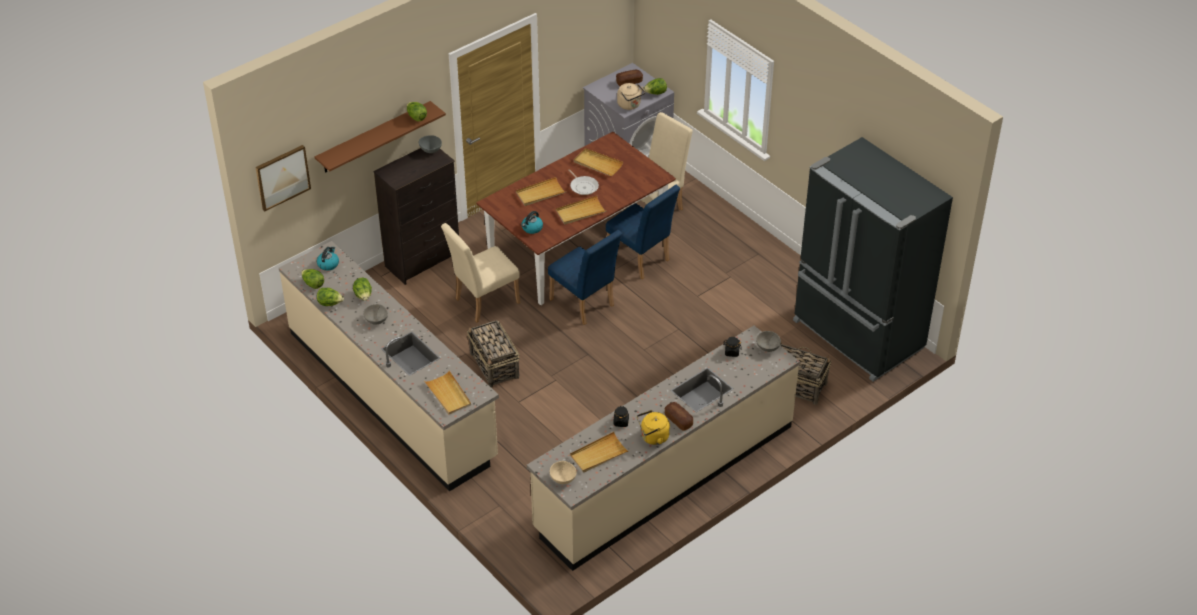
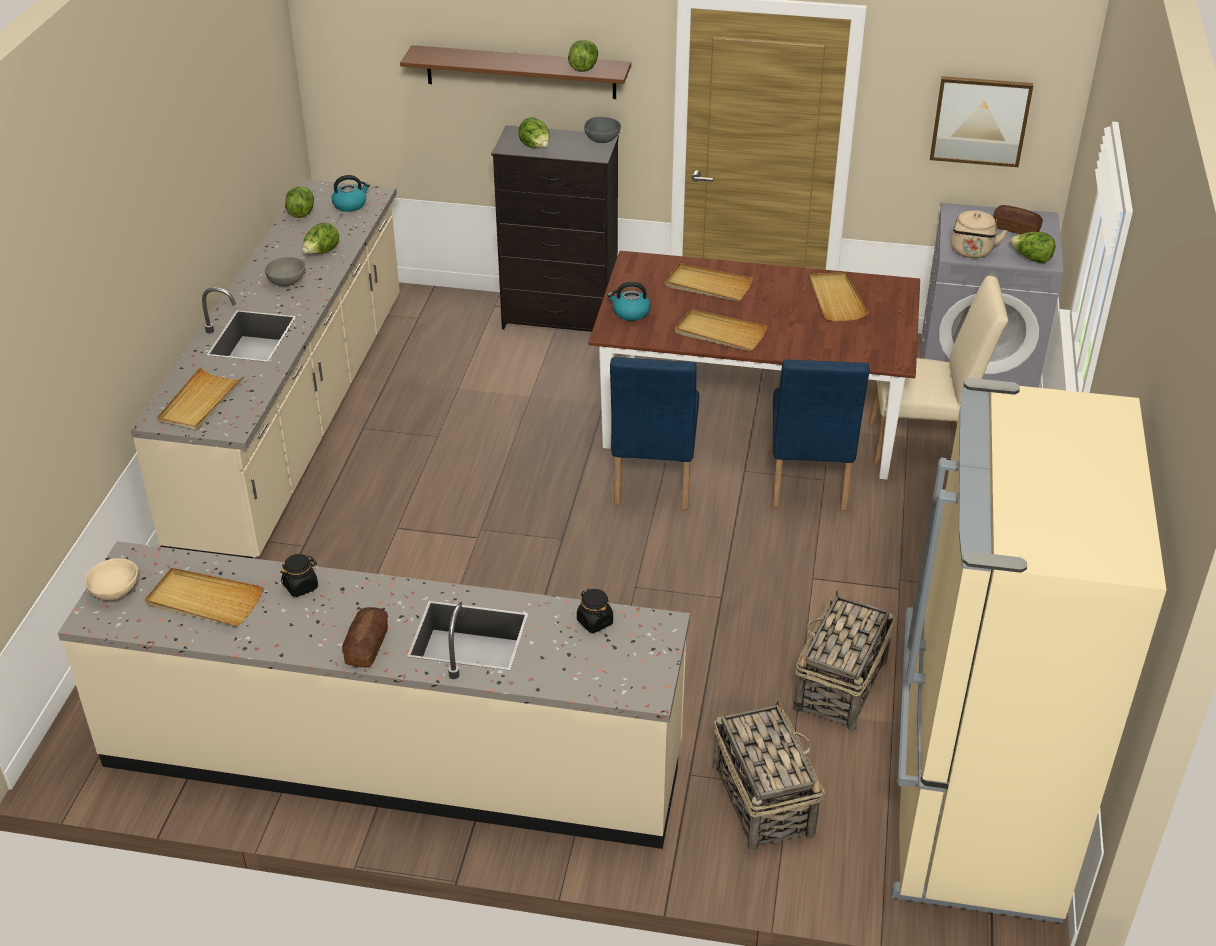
camera: 50 degrees right, 5 degrees down
(282, 177) = (355, 50): picture -> picture (980, 120)
(330, 303) = (280, 238): lettuce -> lettuce (535, 147)
(483, 302) = (547, 400): beige chair -> none
(494, 366) = (441, 471): basket -> basket (839, 686)
(583, 186) = (773, 310): frying pan -> none
(653, 437) = (298, 638): yellow kettle -> none
(767, 347) = (656, 657): grey bowl -> none
(857, 336) = (971, 811): black fridge -> beige fridge

